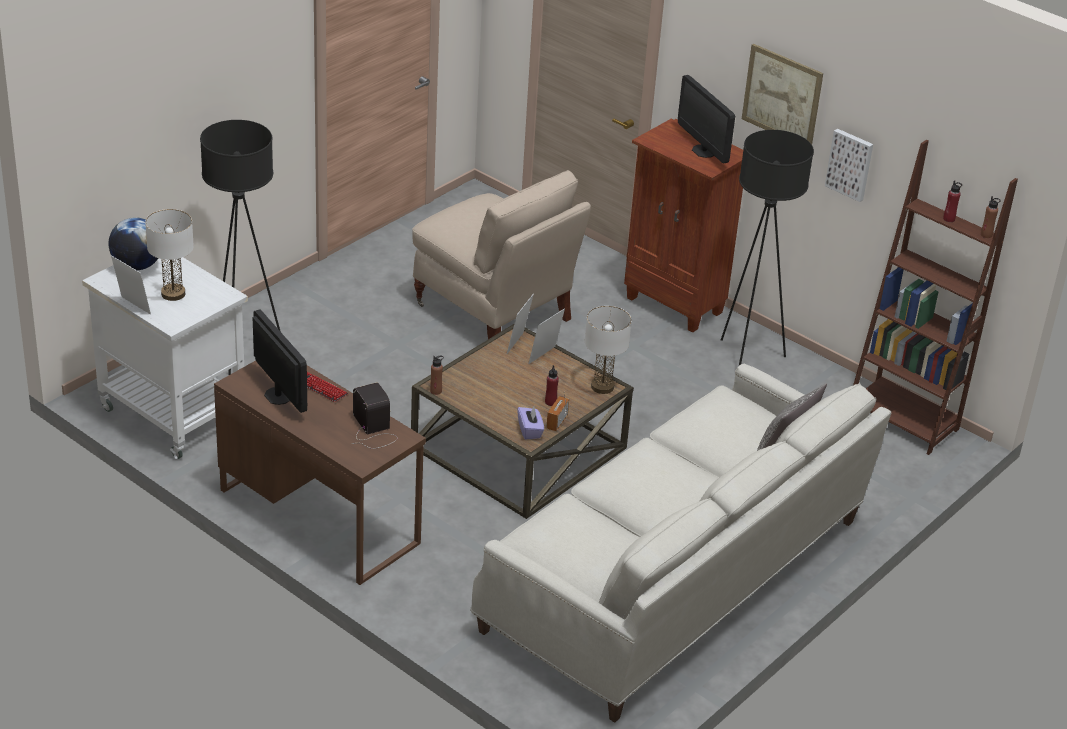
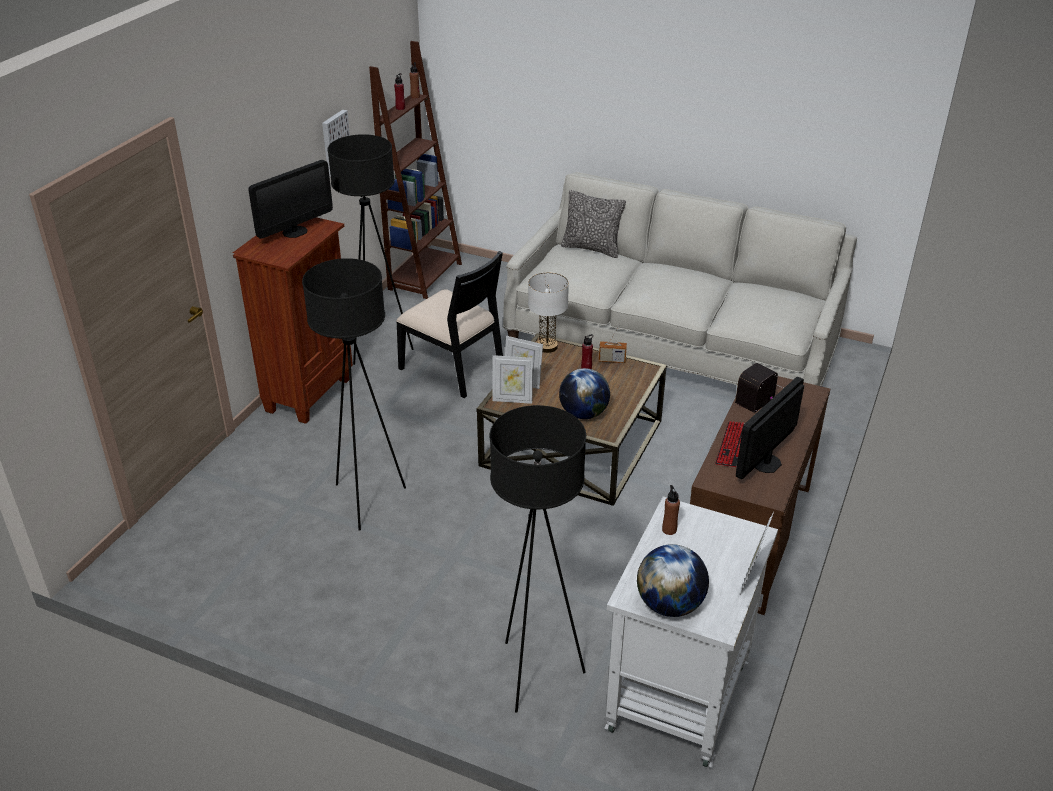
camera: 105 degrees left, 0 degrees up
(173, 294) = (702, 553): table lamp -> none
(436, 391) = (616, 431): brown bottle -> brown bottle (669, 529)
(473, 380) = (583, 414): none -> globe
(494, 313) = (366, 501): beige chair -> black floor lamp
(530, 431) = (633, 371): purple tissue box -> none
(687, 401) = (453, 368): none -> black chair
(782, 96) = (285, 138): picture -> none

